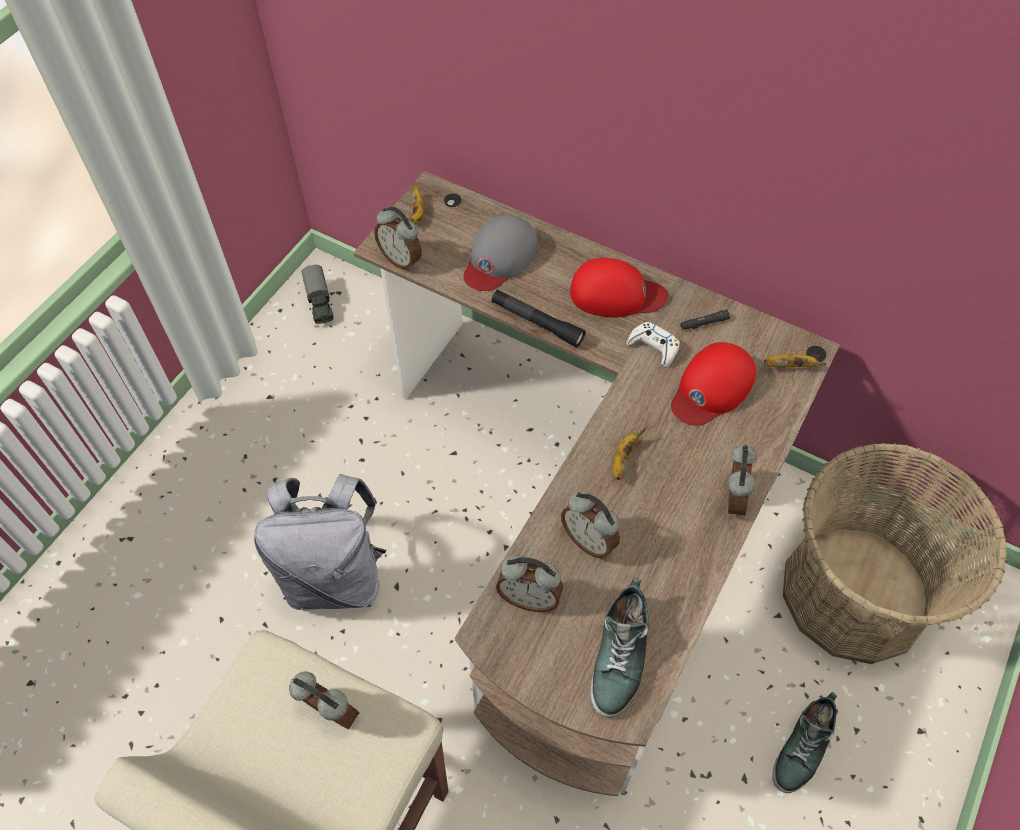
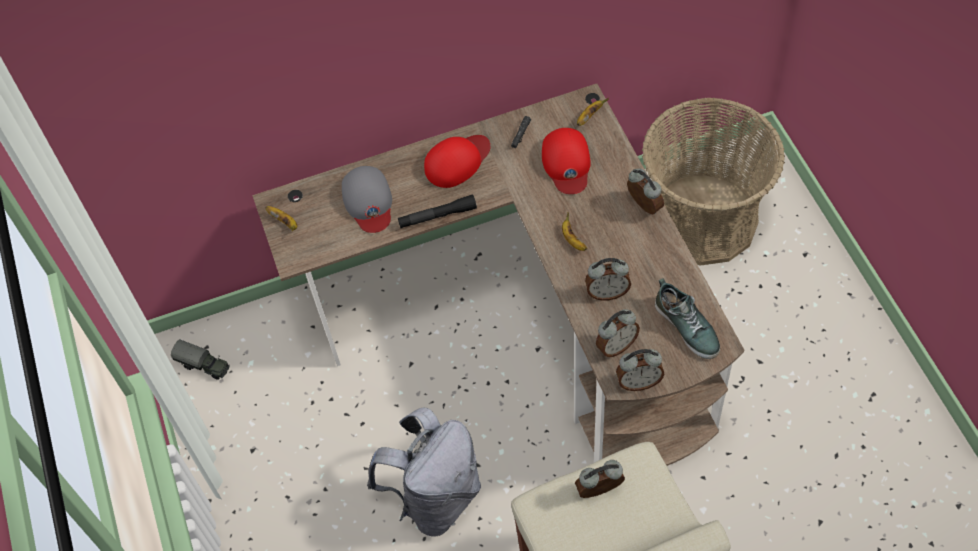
camera: 45 degrees left, 0 degrees up
(401, 259) = (314, 255): alarm clock -> alarm clock (638, 382)
(653, 347) = (513, 171): white game controller -> none
(803, 748) = (767, 318): shoe -> none

